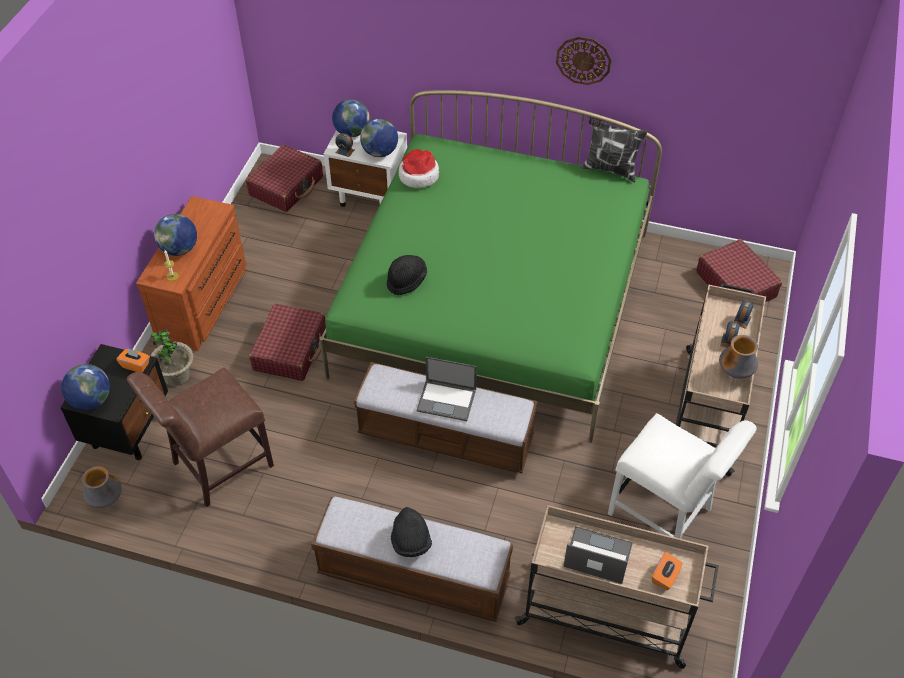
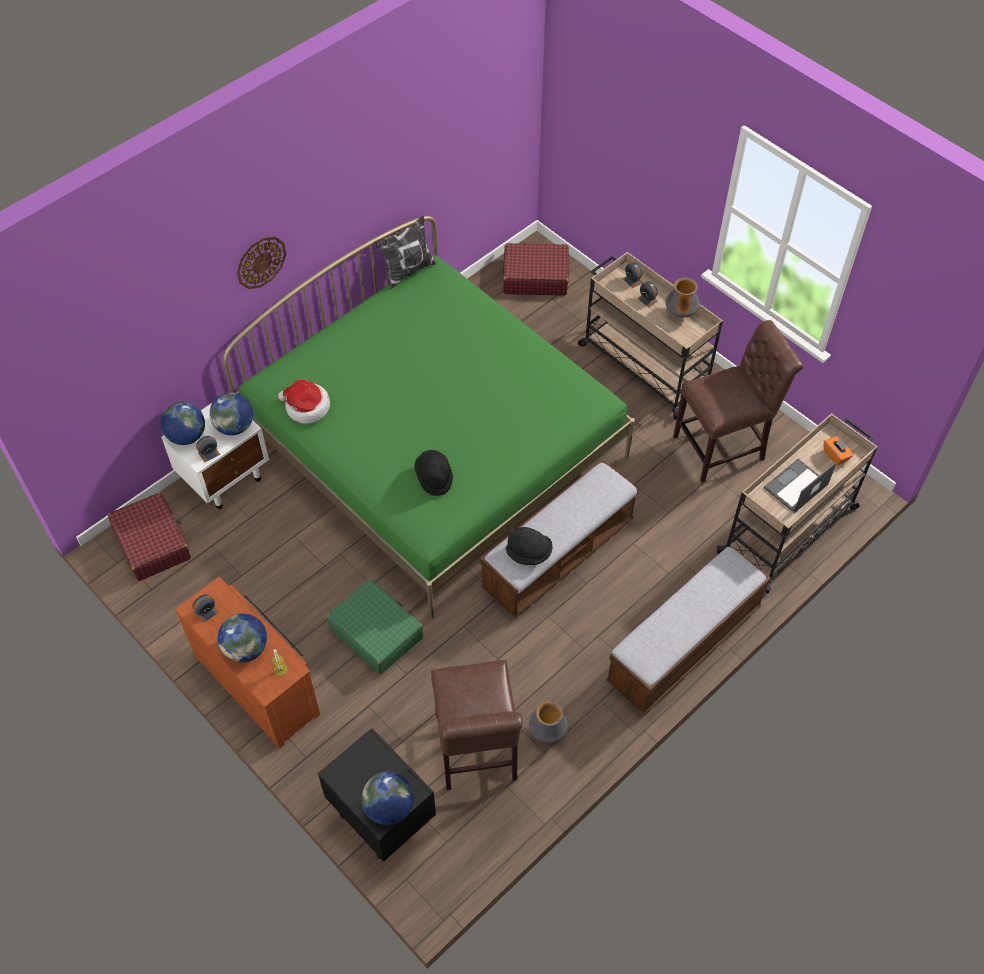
camera: 60 degrees left, 5 degrees up
(106, 500) = (455, 868): vase -> vase (547, 732)
(136, 365) = (369, 750): orange tissue box -> none
(176, 376) = (340, 746): potted plant -> none
(198, 213) = (206, 612): none -> alarm clock
(290, 349) = (376, 632): red suitcase -> green suitcase
(411, 541) = (693, 613): black hat -> black hat (529, 553)
(447, 400) = (564, 519): laptop -> none
(583, 60) = (356, 198): wall clock -> wall clock (261, 262)
(664, 515) = (724, 446): white chair -> brown chair

